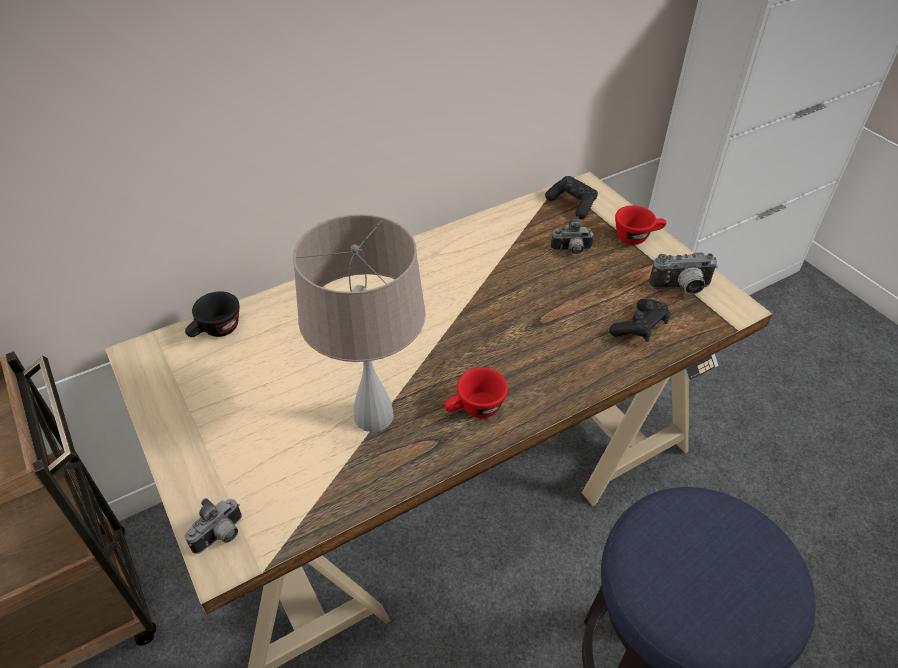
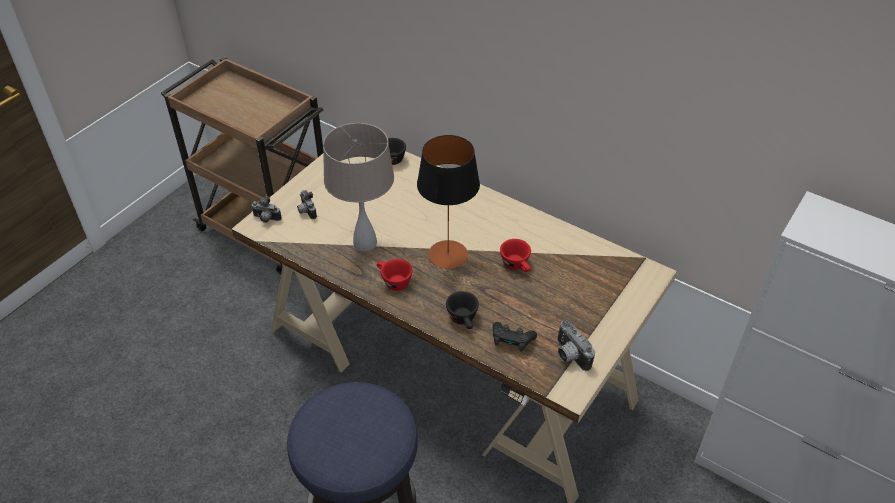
camera: 65 degrees right, 0 degrees up
(456, 334) = (448, 254): none -> table lamp
(571, 251) = (568, 285): camera -> camera (306, 211)
(572, 204) = (624, 272): black game controller -> none
(585, 359) = (464, 320): none -> black cup
(637, 236) = (613, 317): red cup -> red cup (517, 265)

